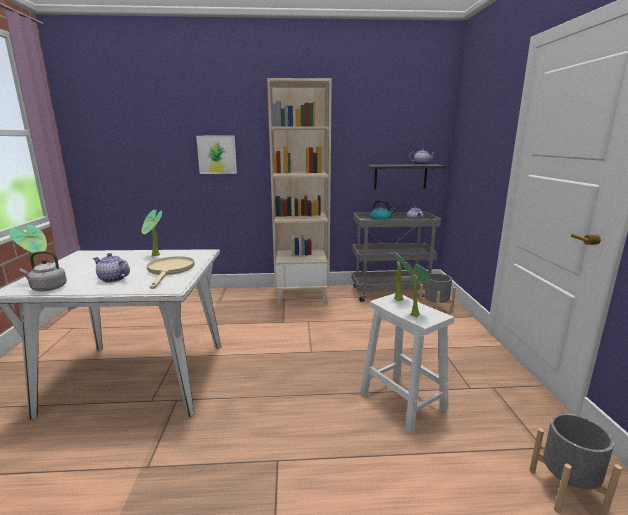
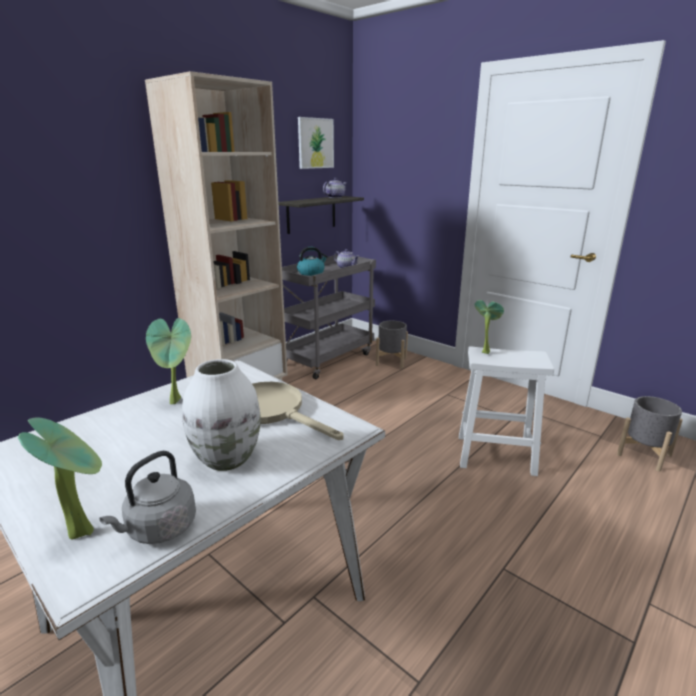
camera: 45 degrees left, 5 degrees up
(112, 279) = (227, 459): teapot -> white vase
(217, 154) = (62, 202): picture -> picture (315, 143)
(414, 314) = (522, 360): potted plant -> none

